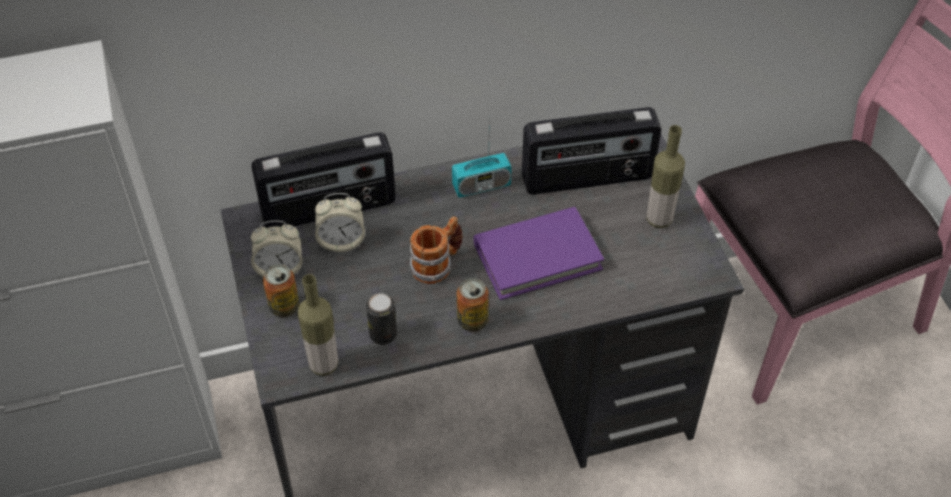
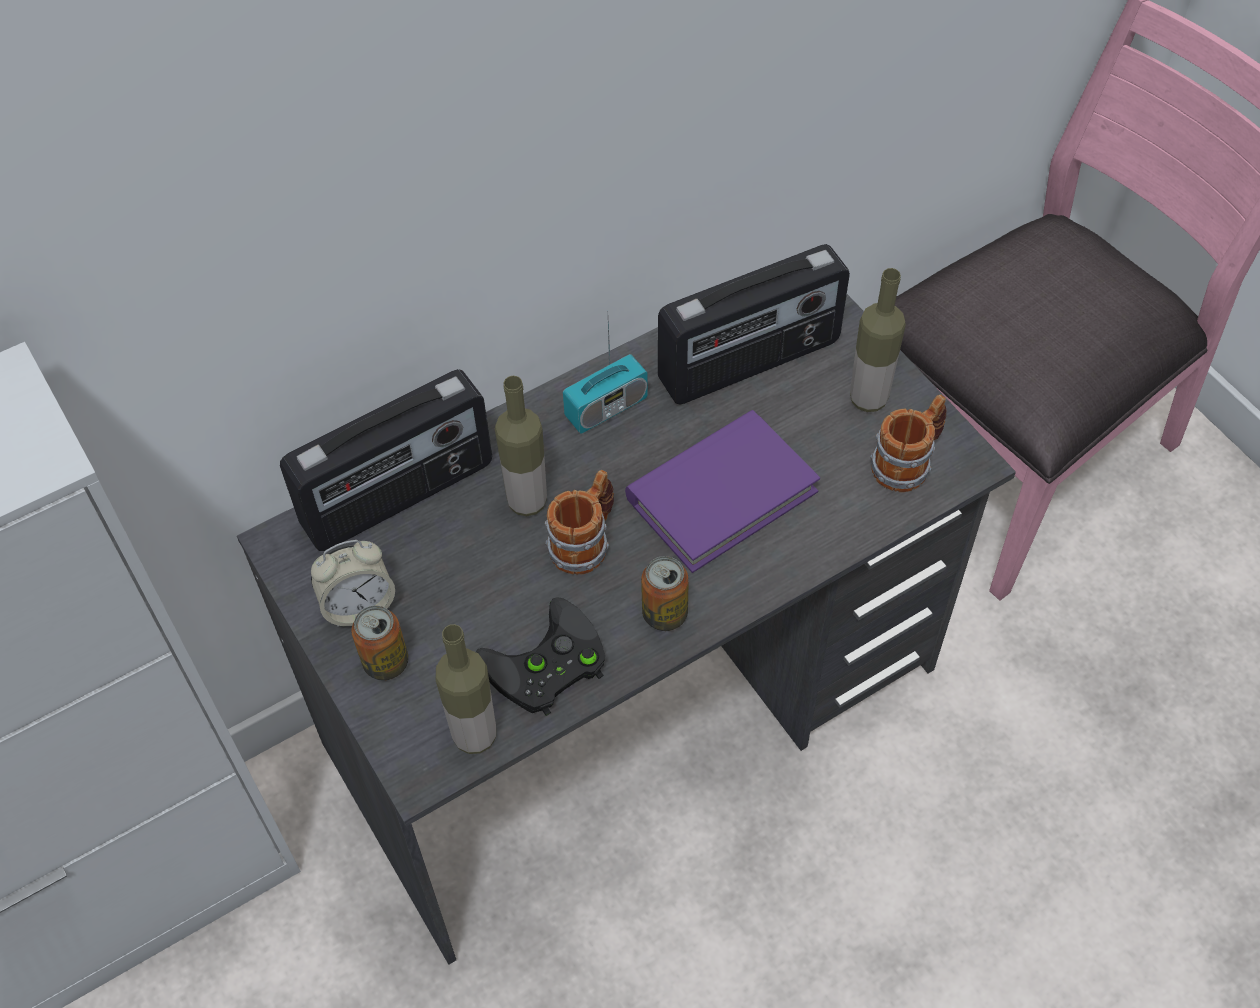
camera: 15 degrees left, 5 degrees up
(341, 241) = (435, 541): alarm clock -> none
(383, 334) = (545, 667): can -> black game controller
(409, 231) = (527, 501): none -> bottle
(671, 265) = (908, 462): none -> mug

